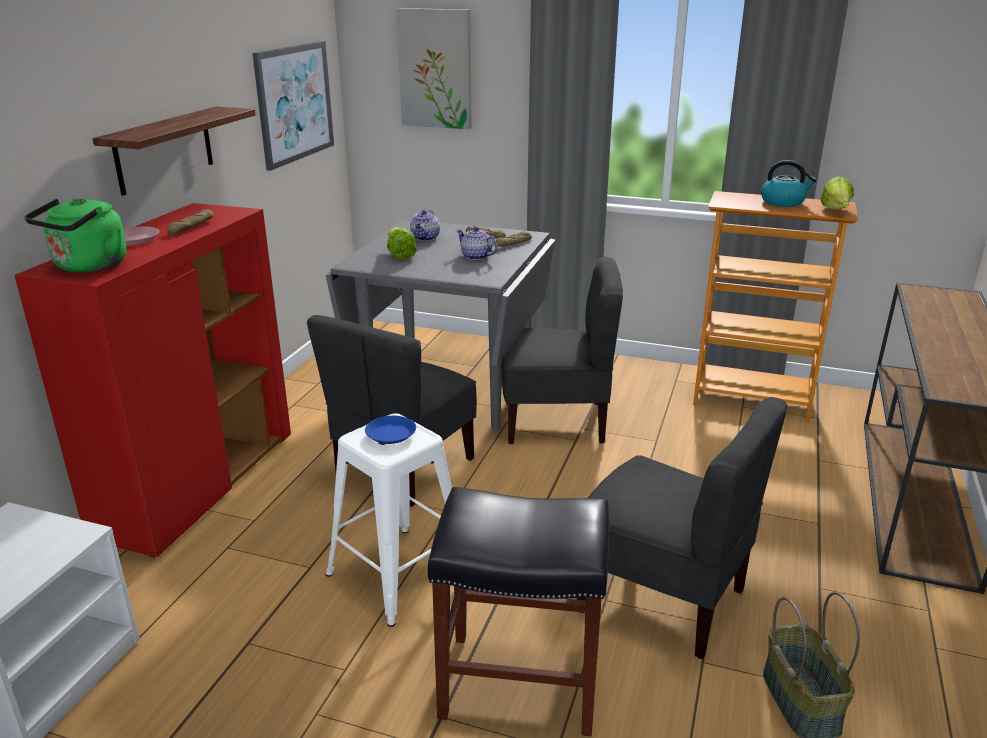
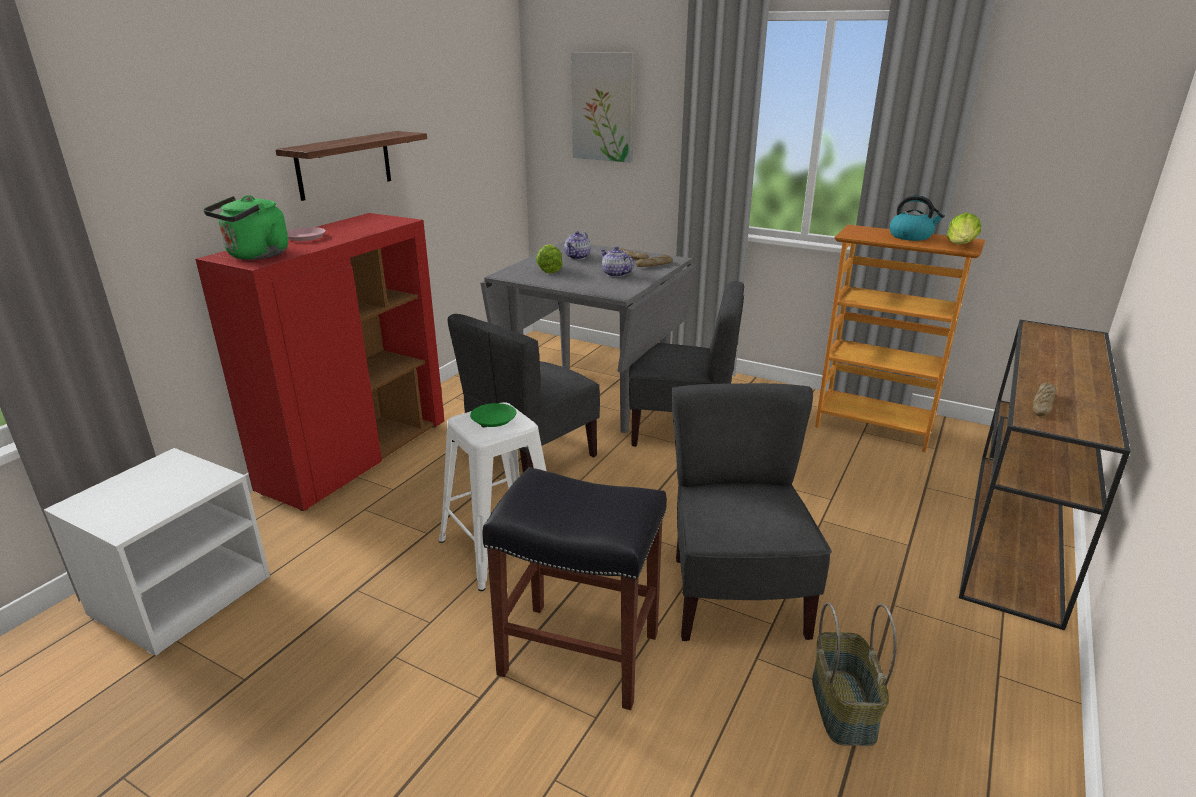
camera: 10 degrees right, 0 degrees up
(191, 227) = (356, 230): bread -> bread (1042, 405)
(294, 103) = (475, 134): picture -> none
(390, 434) = (493, 418): blue plate -> green plate
(663, 599) = (735, 597): grey chair -> grey chair turned 135 degrees counterclockwise

